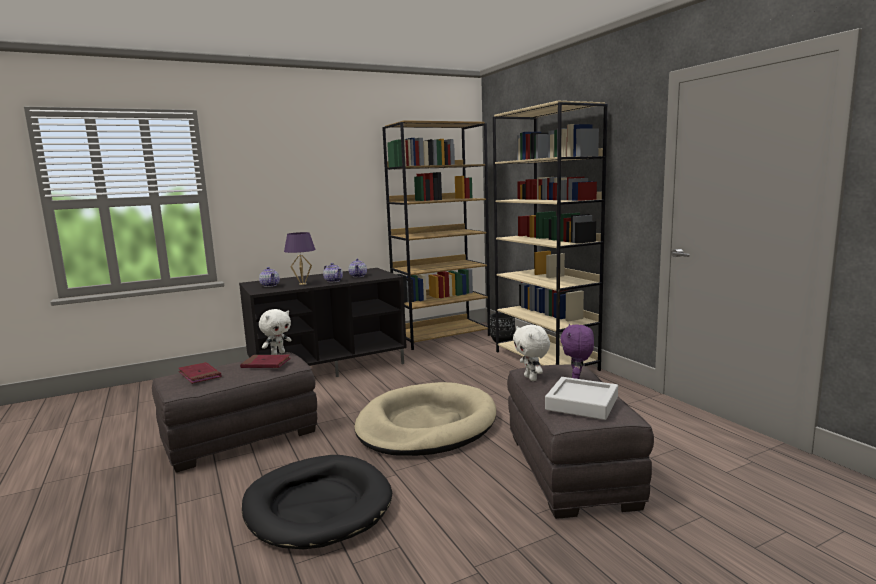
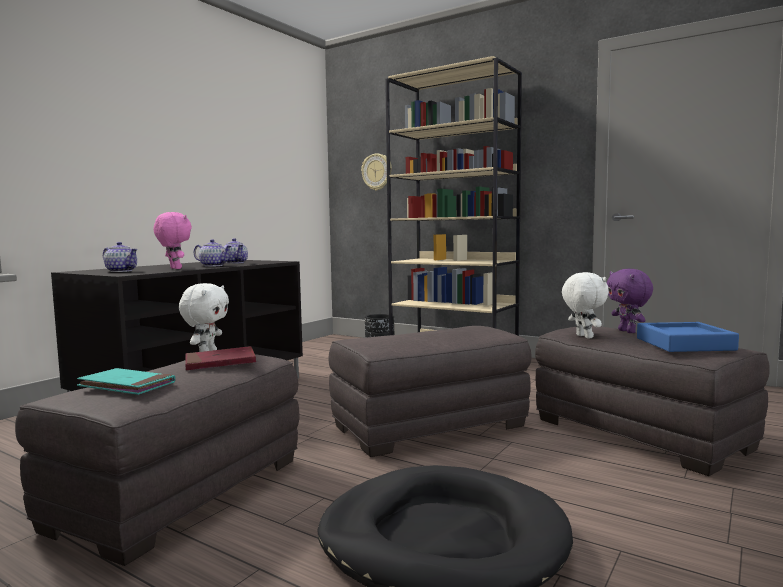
camera: 30 degrees left, 5 degrees down
(199, 375) = (127, 385): red book -> turquoise book
(303, 284) = (174, 268): purple table lamp -> pink plush toy
(426, 425) = (429, 427): beige dog bed -> grey ottoman
(442, 337) = (304, 350): brown bookcase -> none
(511, 188) = (377, 172): none -> wall clock
(531, 378) = (583, 337): white plush toy -> white plush toy turned 150 degrees counterclockwise
(582, 403) = (684, 344): grey tray -> blue tray

